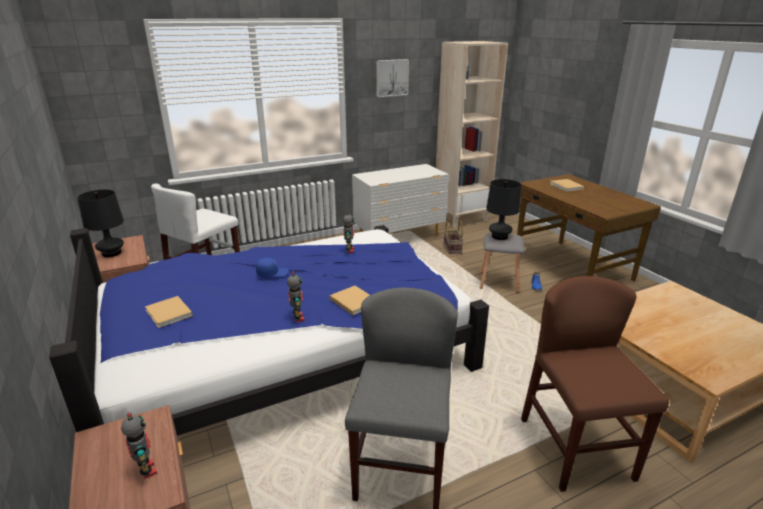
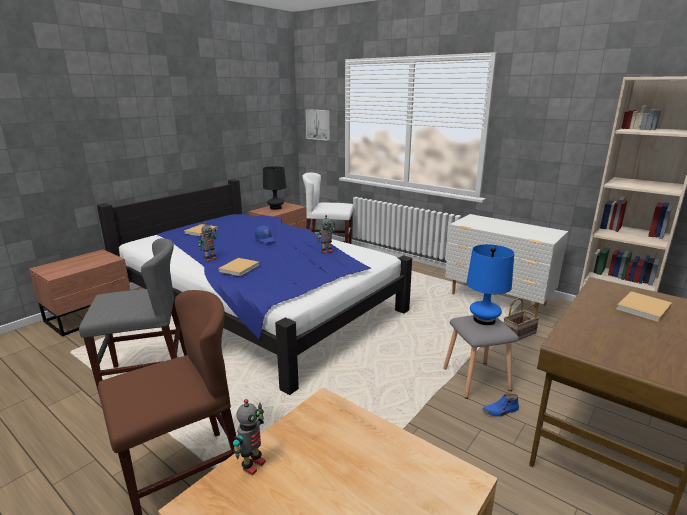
camera: 65 degrees right, 5 degrees down
(146, 470) = (72, 268): toy robot -> toy robot (252, 465)
(391, 77) = (547, 119): picture -> picture (318, 124)
(499, 236) = (484, 319): black table lamp -> blue table lamp

